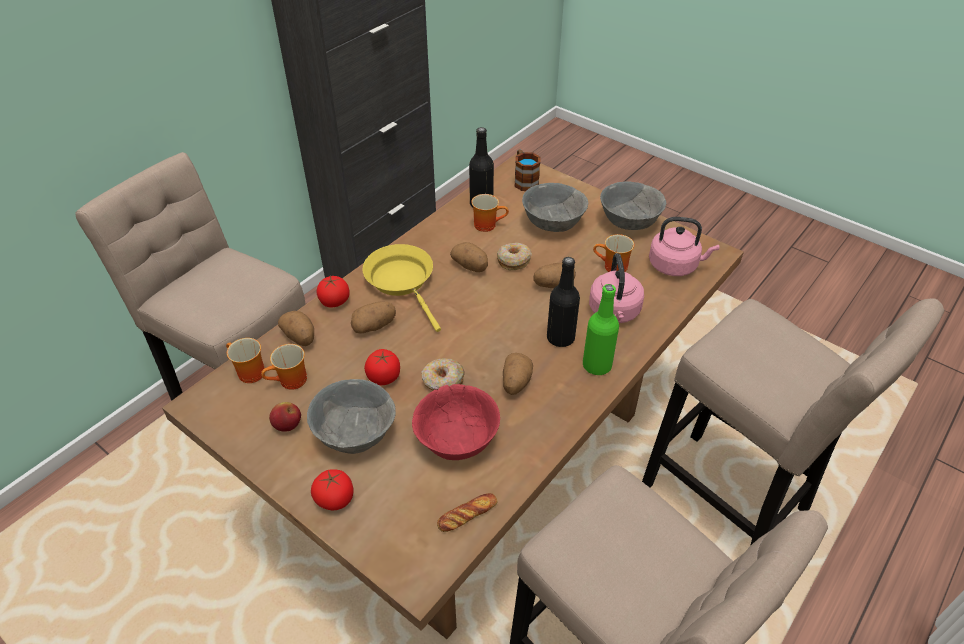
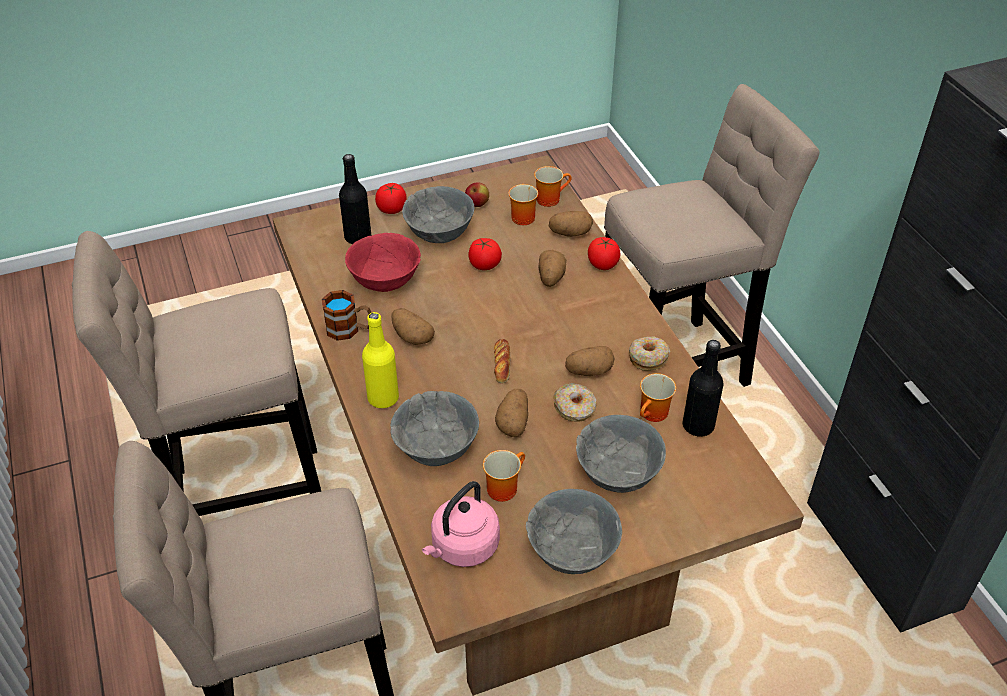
camera: 120 degrees right, 0 degrees up
(402, 282) = (599, 314): yellow frying pan -> none
(443, 381) = (451, 295): donut -> donut (648, 358)
(467, 514) = (319, 262): bread -> bread (502, 364)
(524, 180) = (727, 490): mug -> mug (349, 329)
(560, 338) = (437, 390): black bottle -> black bottle (358, 237)
(597, 365) = (383, 398): green bottle -> yellow bottle
(614, 312) = (436, 448): pink kettle -> grey bowl

